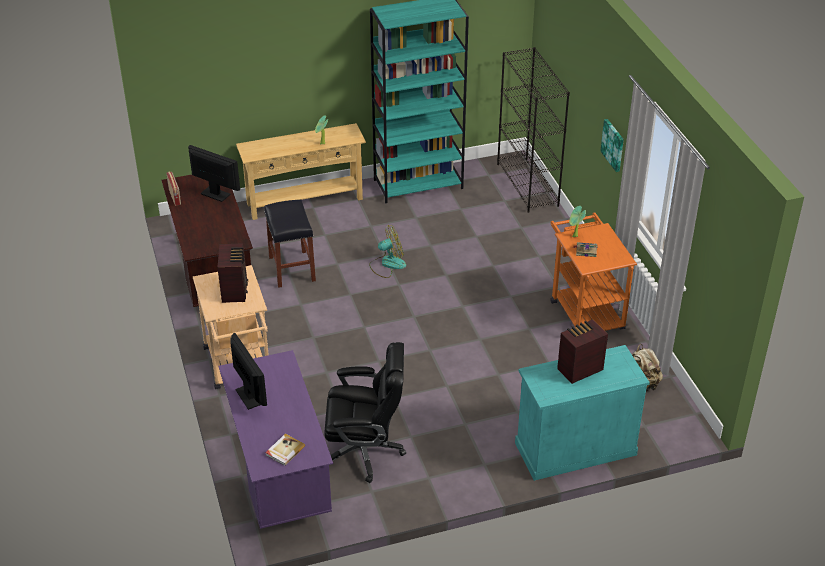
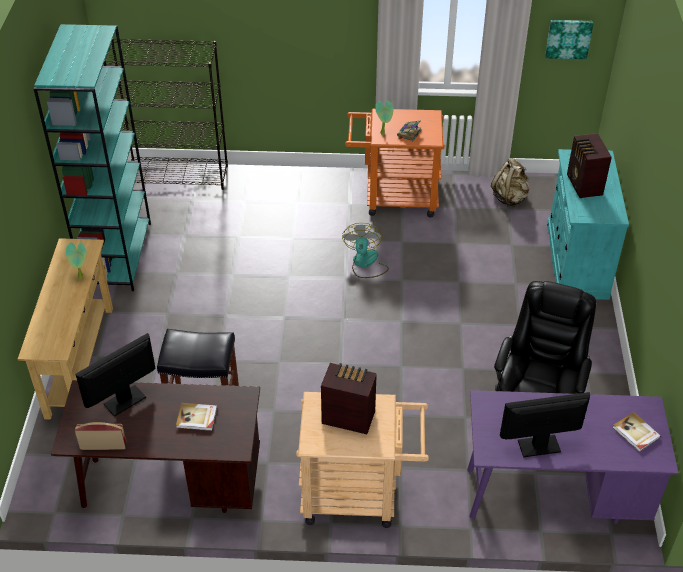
camera: 70 degrees left, 5 degrees up
(212, 227) = (197, 418): none -> book
(387, 264) = (244, 317): fan -> fan (365, 263)
(613, 145) = (328, 41): picture -> picture (568, 38)

